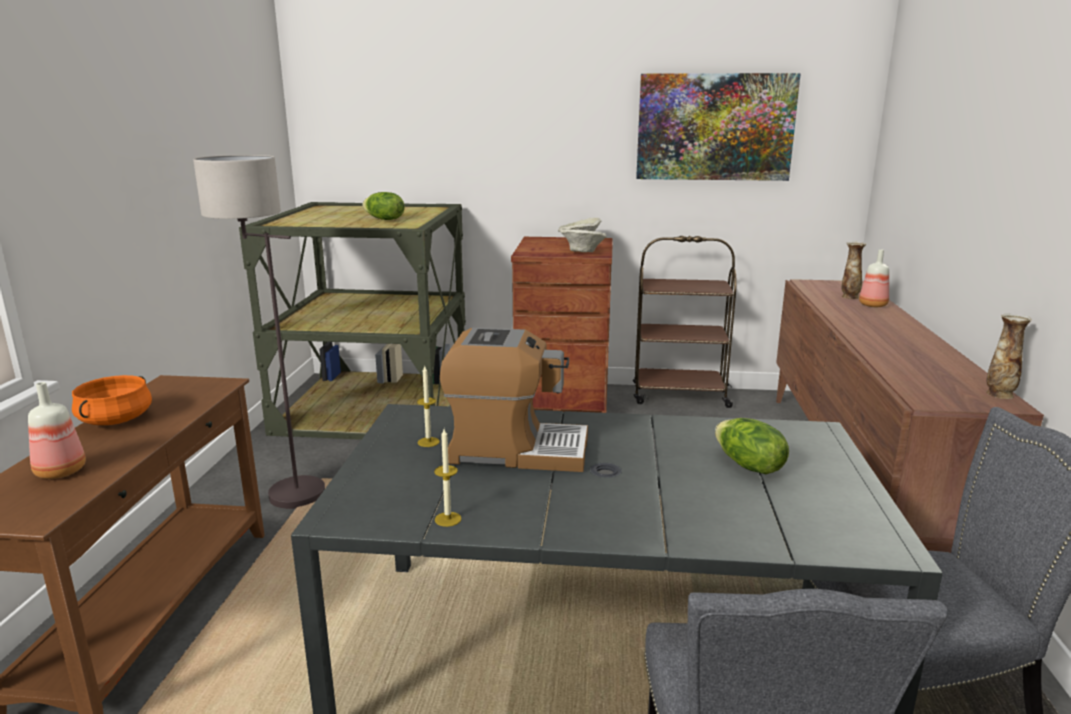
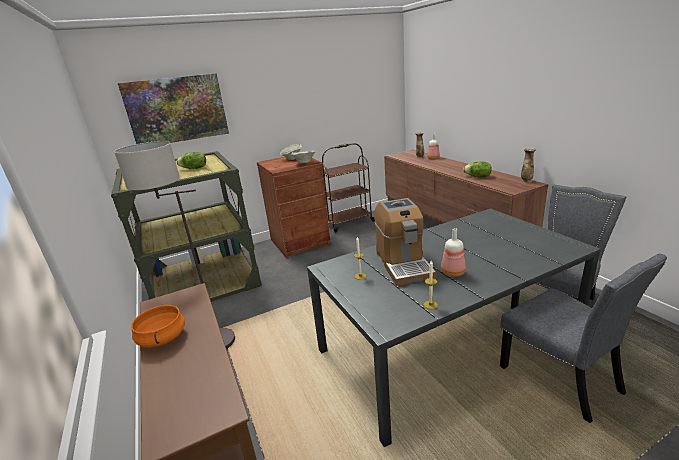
camera: 30 degrees left, 5 degrees up
(59, 472) = (185, 382): bottle -> bottle (453, 273)
(516, 450) = (403, 264): coffee machine -> coffee machine turned 105 degrees clockwise
(715, 127) = (339, 88): picture -> picture (177, 110)
(748, 466) = (492, 236): lettuce -> lettuce (477, 177)

